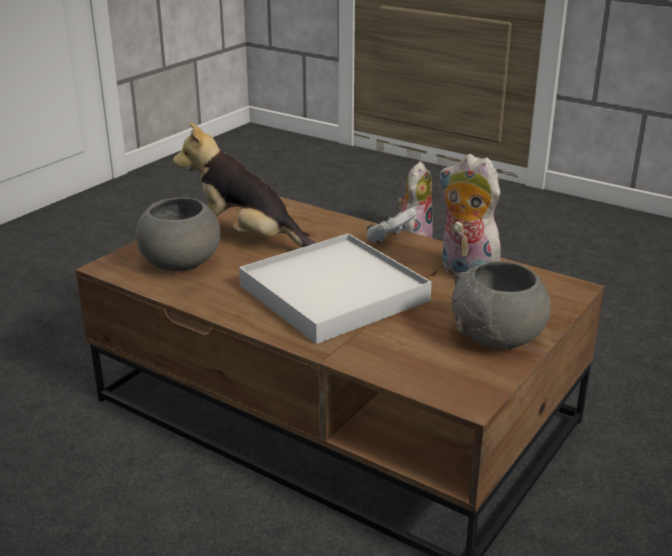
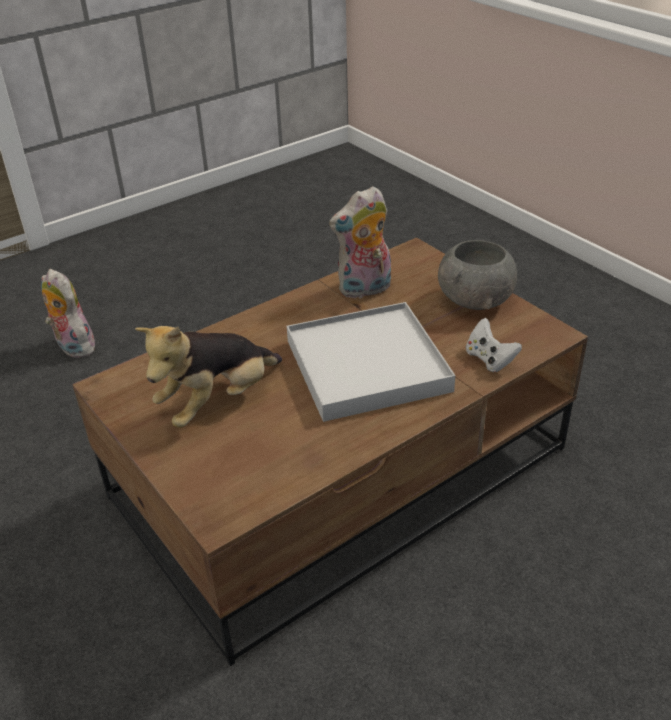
camera: 70 degrees left, 10 degrees up
(181, 263) = (248, 459): grey bowl -> none
(389, 239) = (278, 313): white game controller -> white game controller (489, 359)

